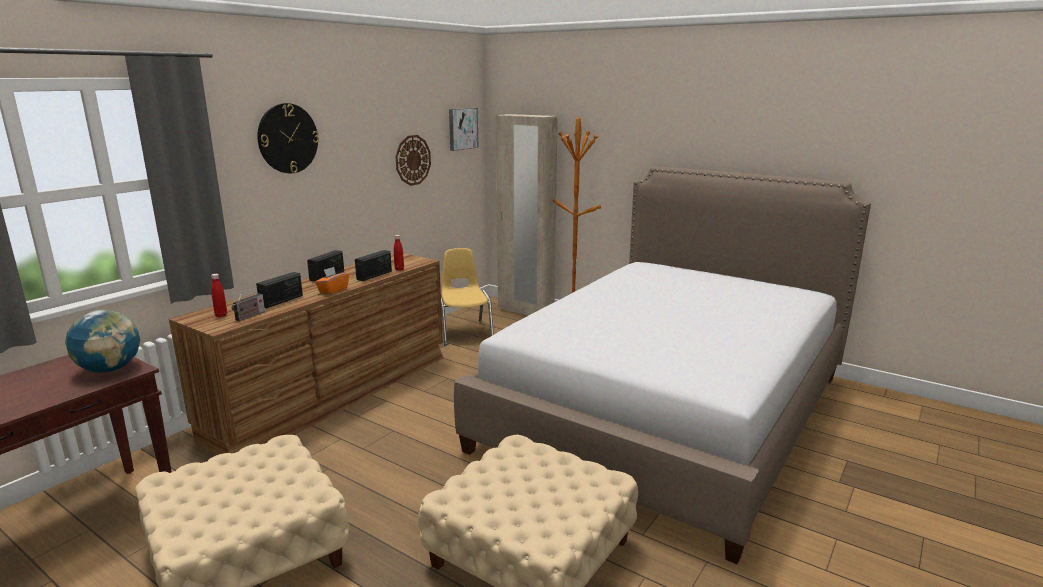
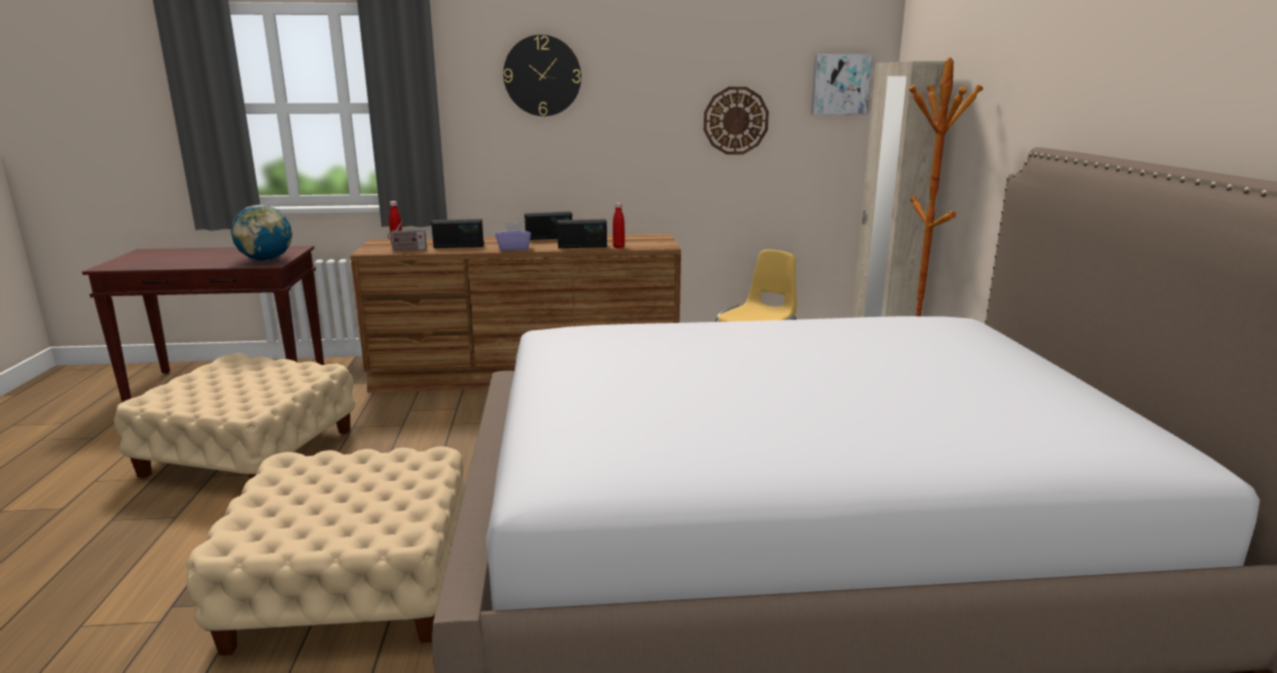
camera: 50 degrees right, 0 degrees up
(333, 290) = (514, 249): orange tissue box -> purple tissue box

